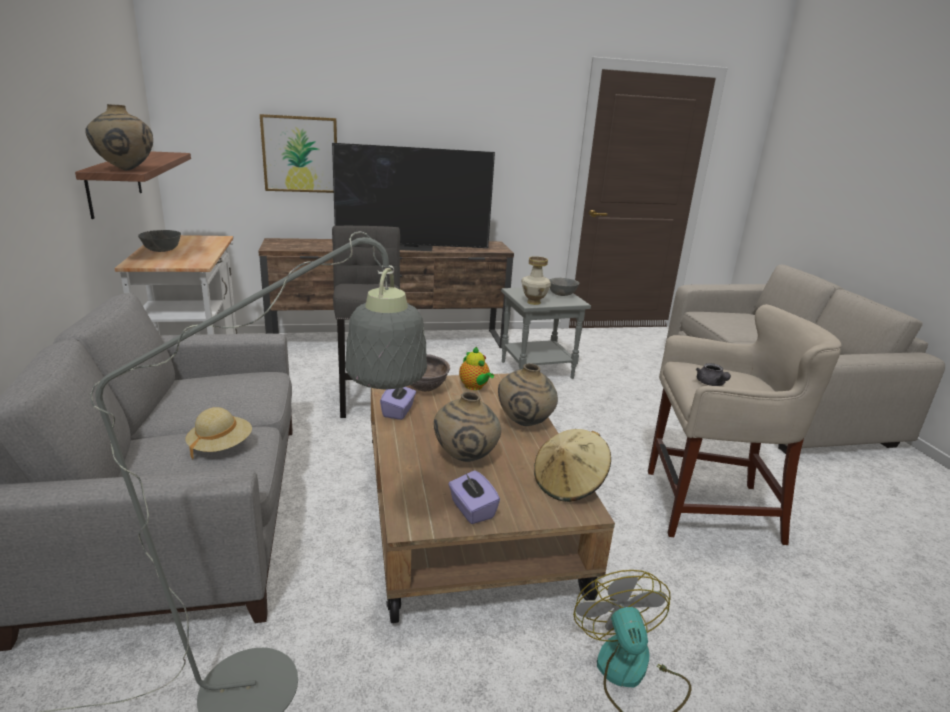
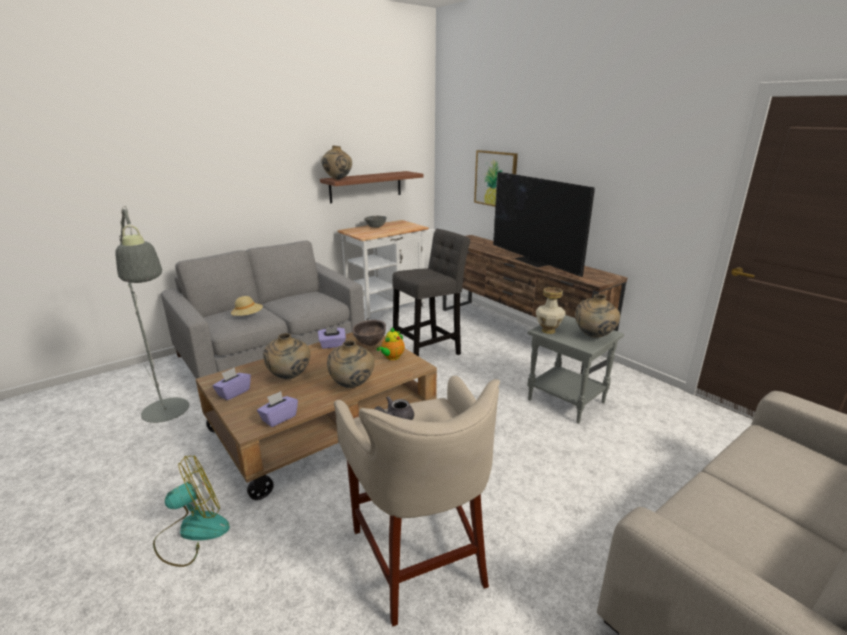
camera: 65 degrees right, 0 degrees up
(561, 294) = (594, 337): grey bowl -> beige vase
(569, 484) = (279, 418): beige hat -> purple tissue box

